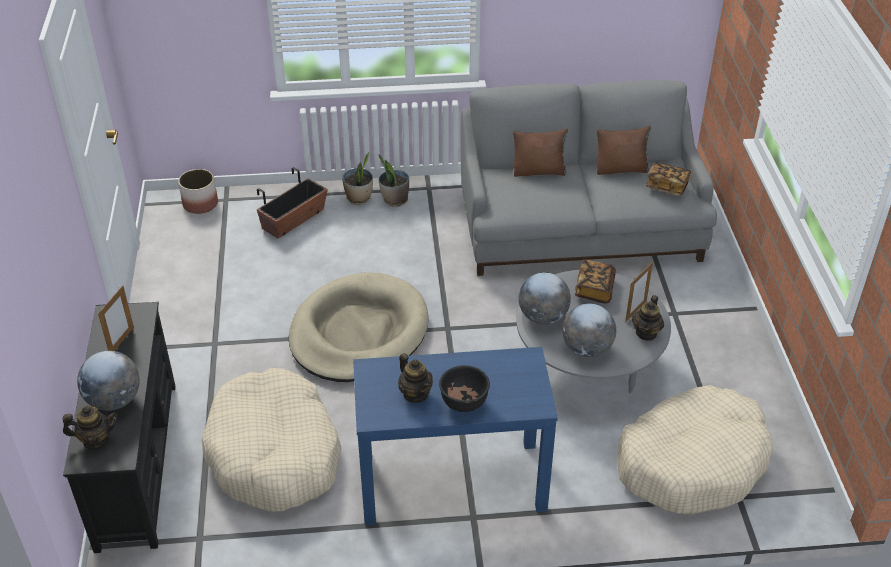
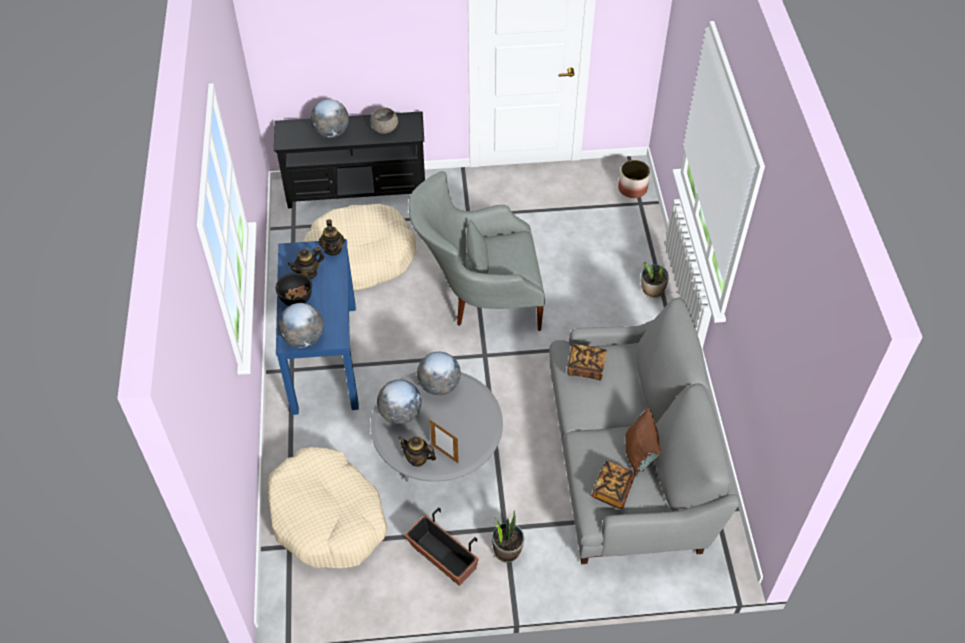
camera: 90 degrees right, 10 degrees up
(95, 440) = (299, 129): teapot -> teapot (333, 249)
(121, 341) = (385, 128): picture frame -> grey bowl
(294, 219) = (618, 248): planter -> planter (442, 558)
(358, 333) = (479, 298): beige dog bed -> grey armchair
(394, 200) = (653, 316): potted plant -> potted plant (507, 550)
(531, 391) = (303, 338): none -> globe
(539, 171) = (629, 385): brown pillow -> none
(594, 289) = (473, 425): book -> book (586, 368)

